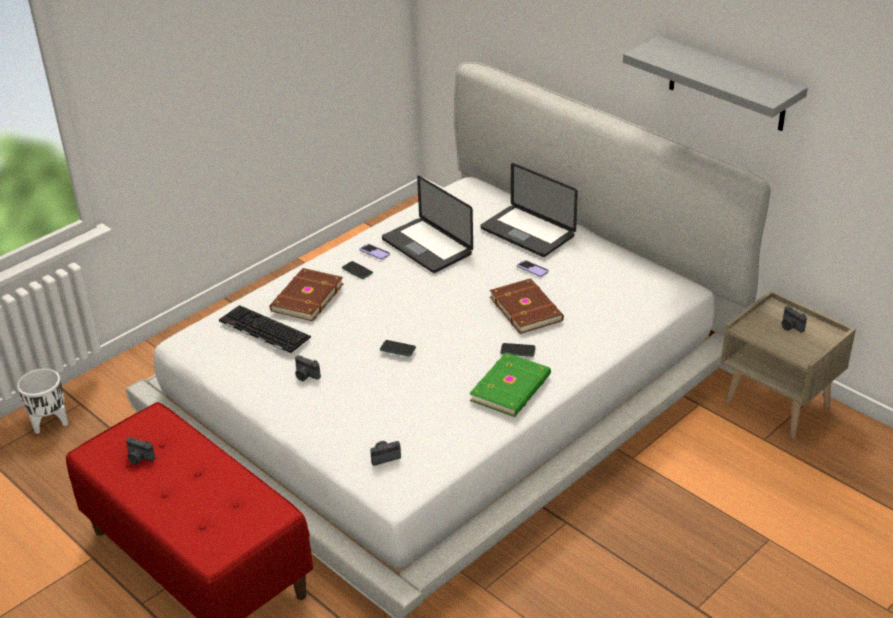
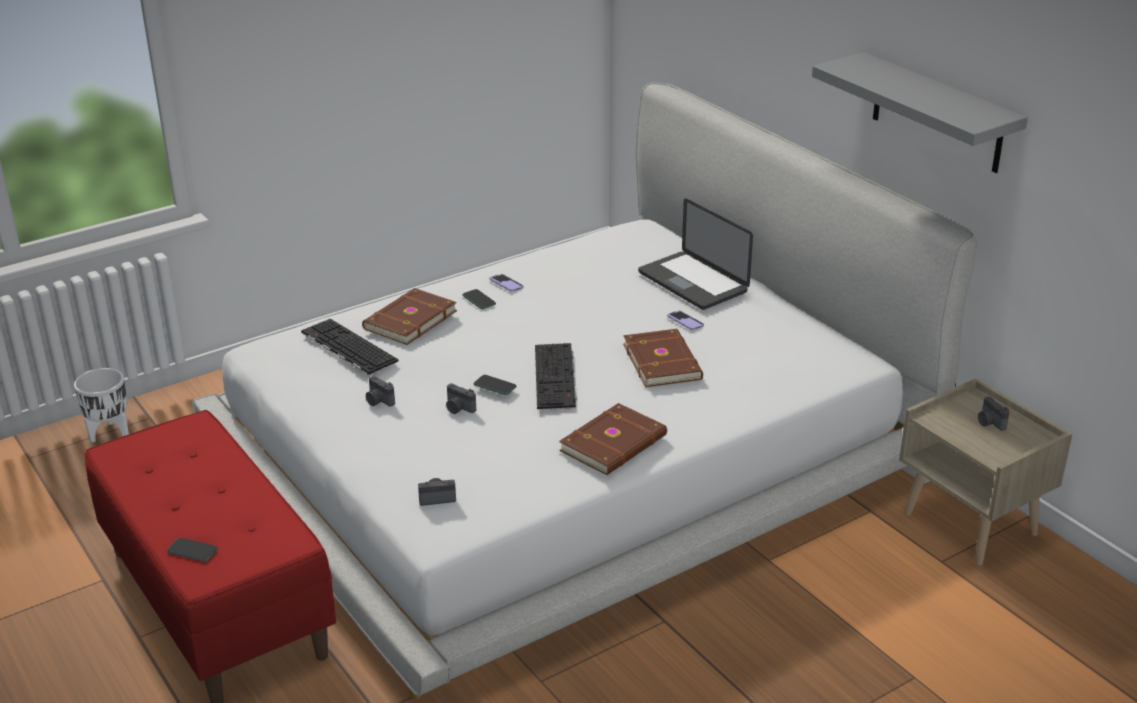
camera: 10 degrees right, 5 degrees down
(139, 458) = (162, 465): camera -> camera (458, 409)
(427, 247) = (569, 284): laptop -> none
(445, 334) = (556, 377): none -> keyboard
(512, 388) = (615, 444): green book -> brown book
(517, 350) = (636, 404): phone -> phone (192, 550)

